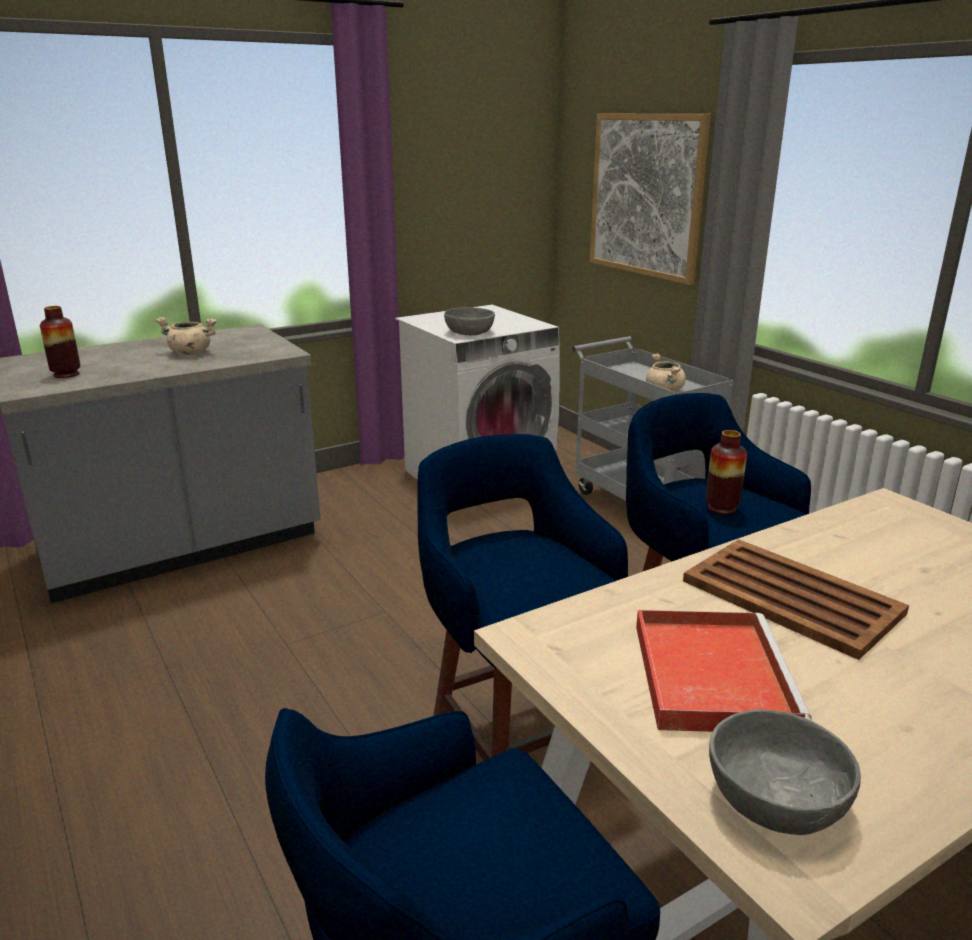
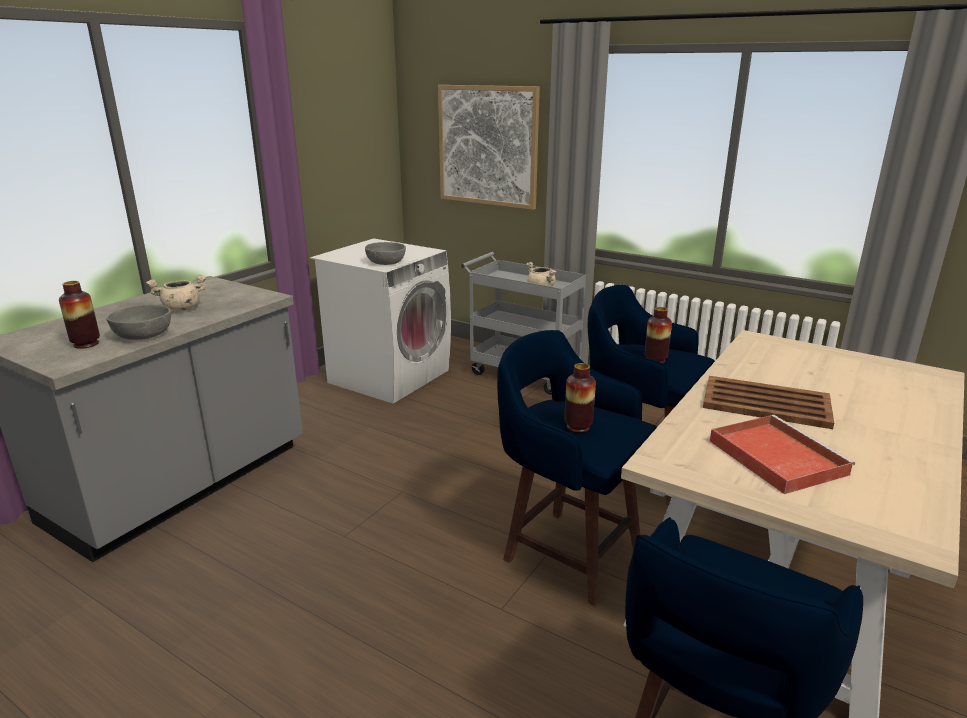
camera: 25 degrees left, 0 degrees up
(514, 570) = (578, 427): none -> vase
(775, 798) = (873, 511): grey bowl -> grey bowl (143, 334)

